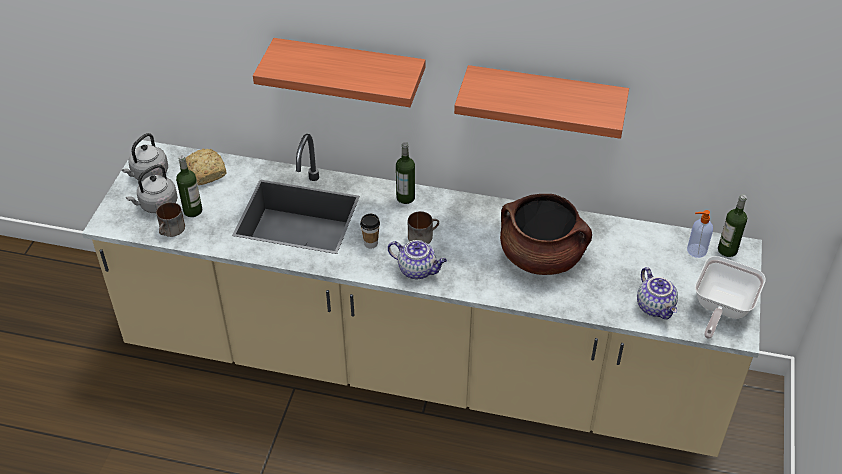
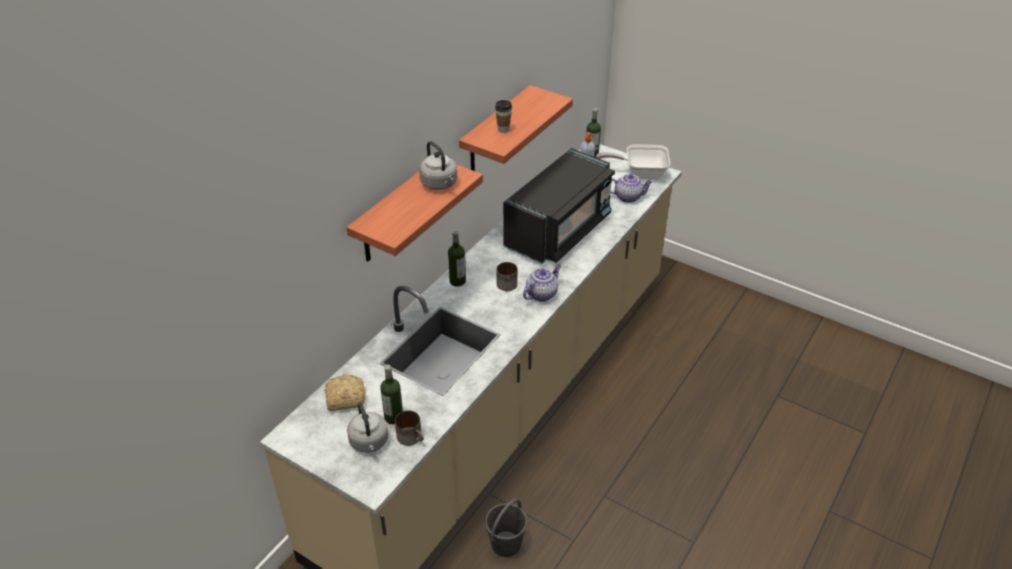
camera: 70 degrees left, 5 degrees down
(148, 174) = (320, 442): grey kettle -> grey kettle (440, 184)
(237, 421) = (506, 543): none -> grey bucket
(371, 243) = (499, 312): cup -> cup (503, 129)
(542, 257) = (559, 231): brown cooking pot -> black microwave
(720, 308) = (640, 173): frying pan -> frying pan turned 135 degrees clockwise

